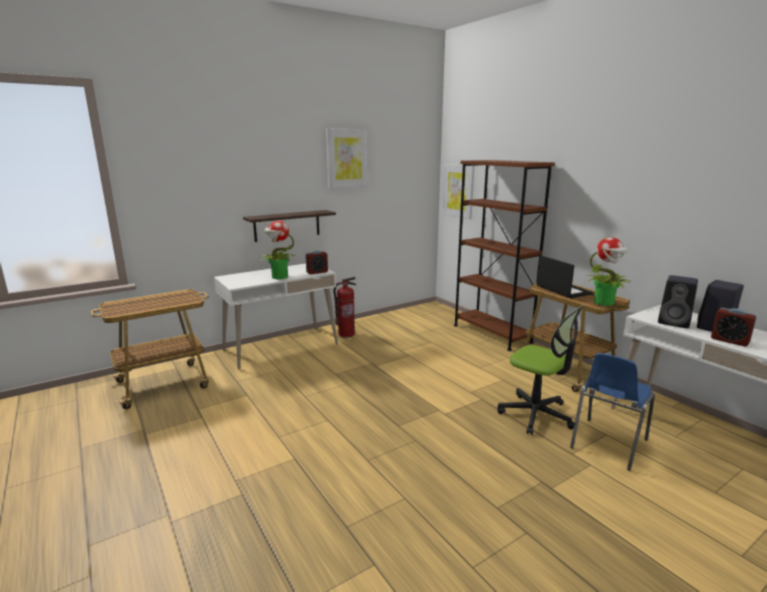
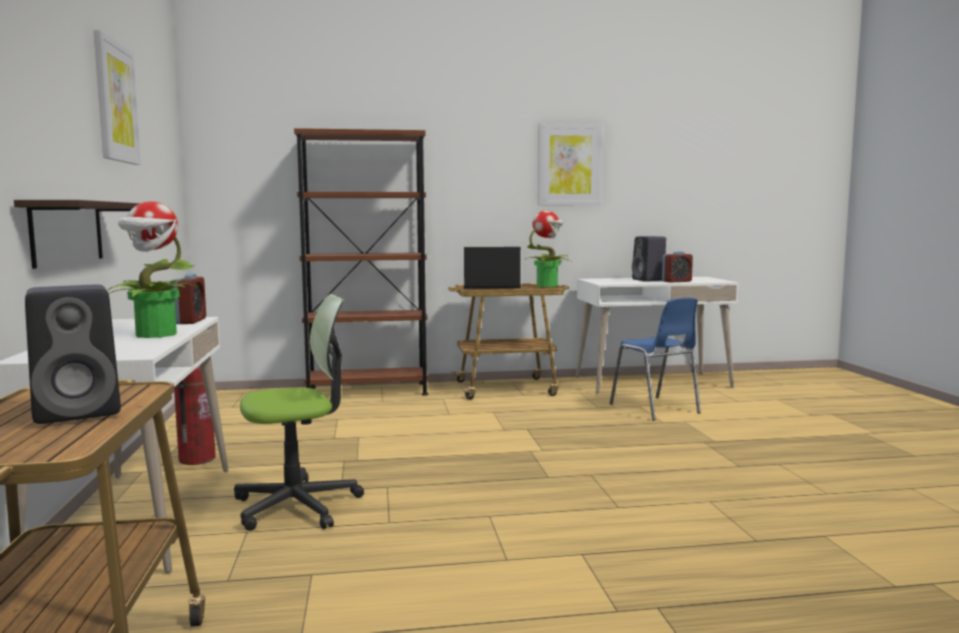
camera: 65 degrees left, 10 degrees down
(458, 191) = (236, 187): picture -> picture (569, 165)
(536, 414) = (583, 417): office chair -> office chair (297, 505)
(675, 322) = (627, 281): black speaker -> black speaker (81, 411)

